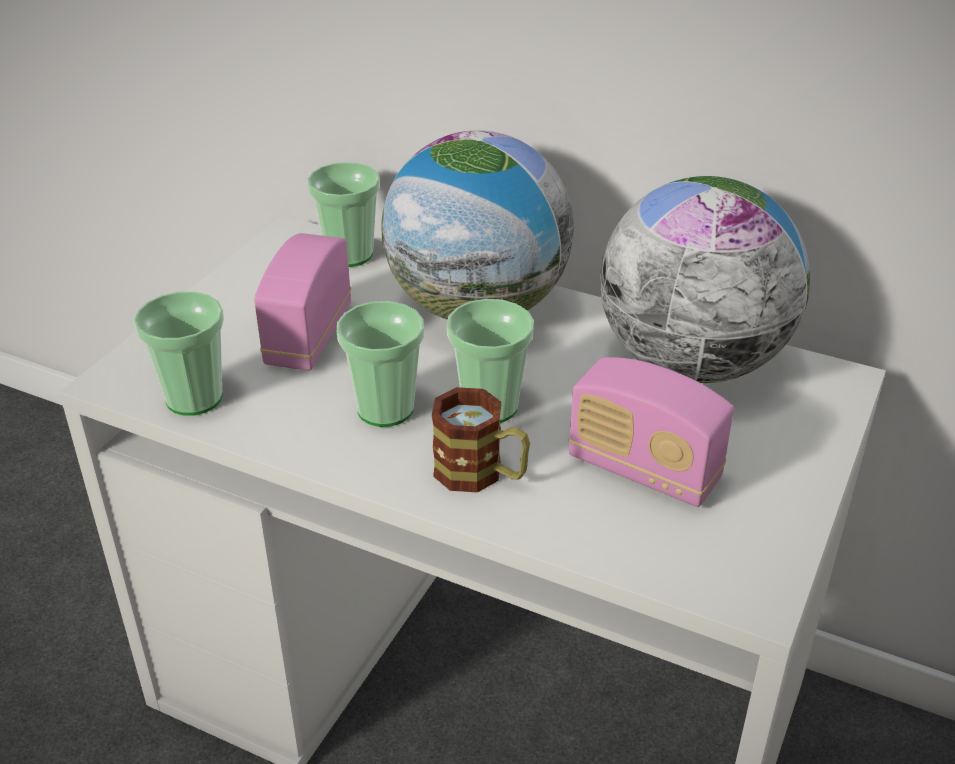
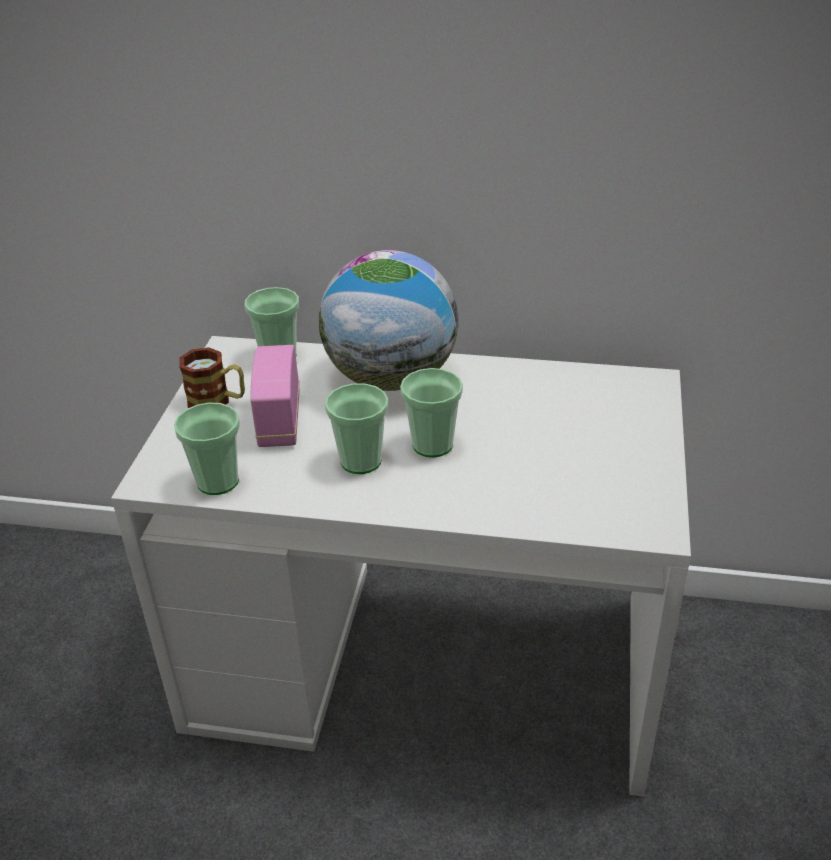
camera: 15 degrees left, 0 degrees up
(481, 474) = (448, 491): mug -> mug (217, 401)
(643, 470) = (554, 466): radio -> none
(691, 362) = (554, 388): globe -> none

